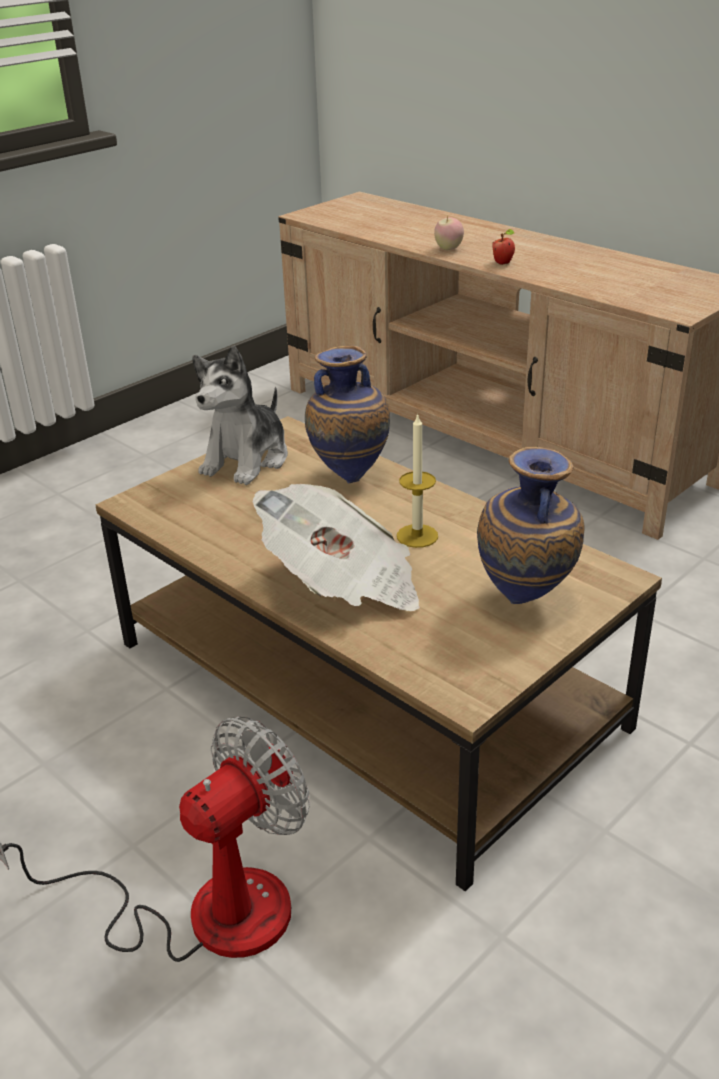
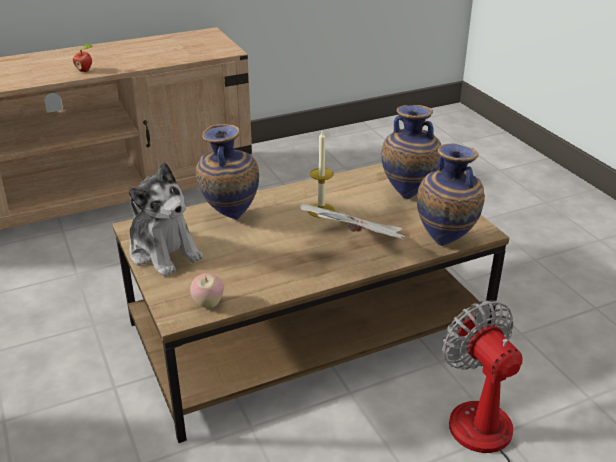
camera: 70 degrees left, 0 degrees up
(407, 663) = (446, 242): none -> vase
(448, 249) = (29, 79): apple -> apple (208, 304)

